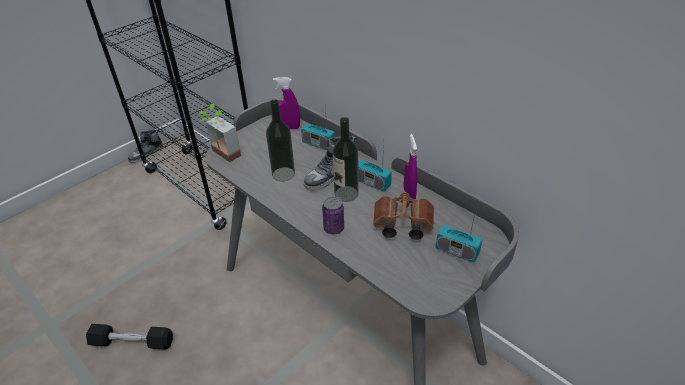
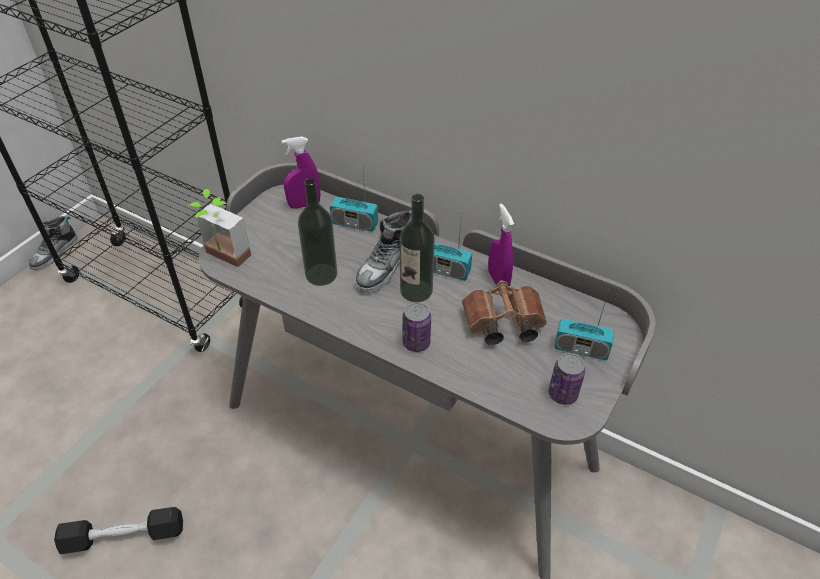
camera: 15 degrees left, 5 degrees up
(431, 281) = (562, 394): none -> can

